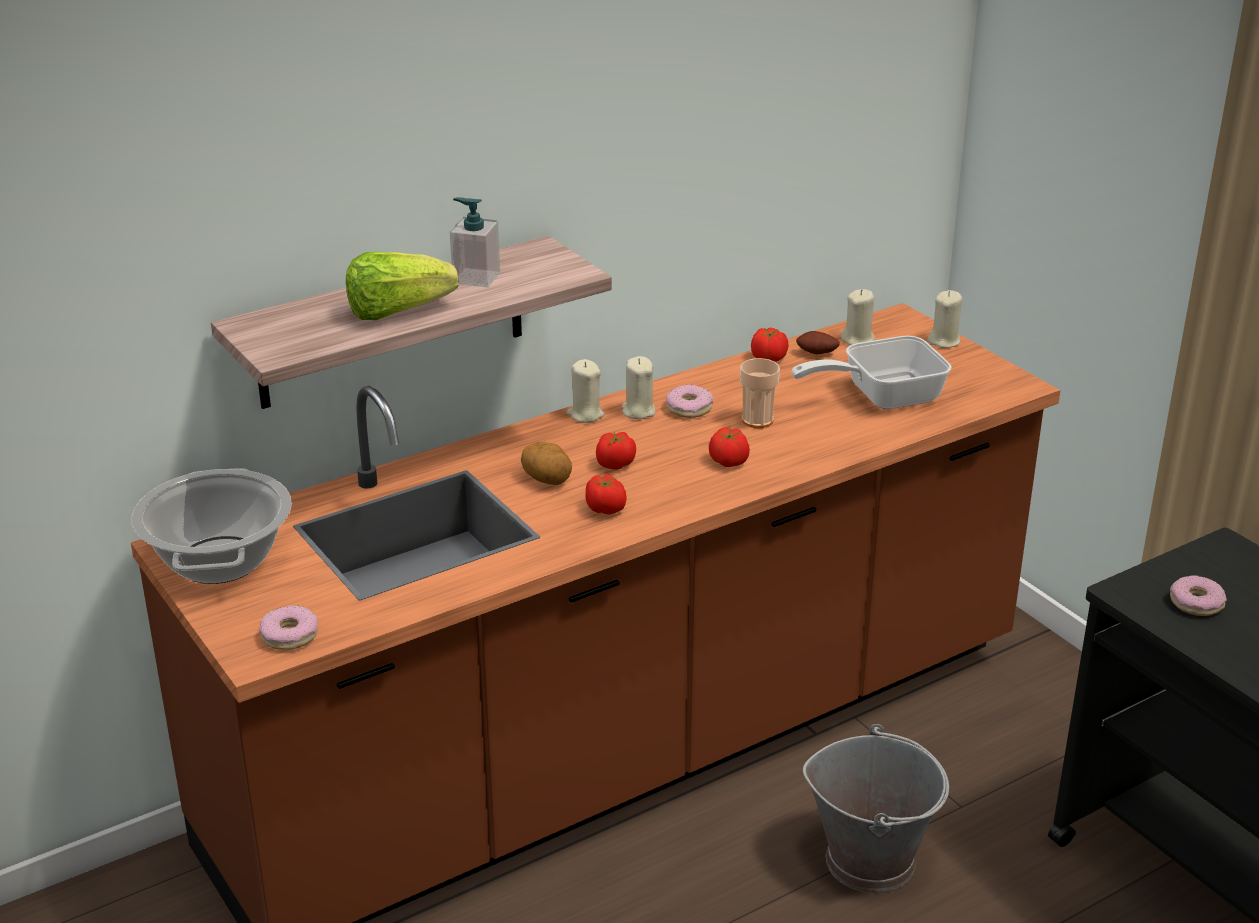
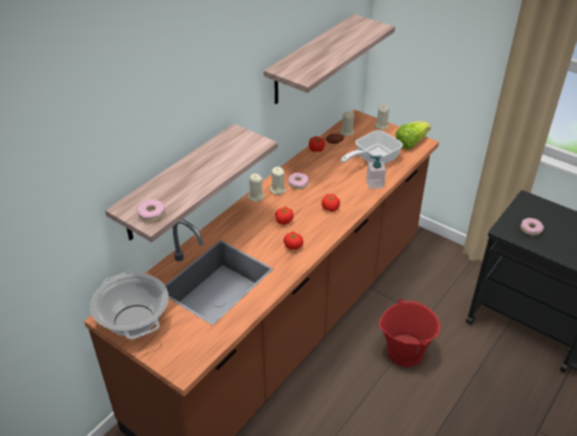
camera: 20 degrees left, 10 degrees up
(289, 635) = (191, 354): donut -> donut (151, 214)
(397, 312) = (193, 184): lettuce -> lettuce (411, 143)
(476, 277) = (217, 155): soap dispenser -> soap dispenser (374, 183)
(547, 480) = (259, 236): potato -> none
(757, 420) = (330, 183): cup -> none
(775, 151) = (311, 60): none -> shelf
(871, 860) = (405, 351): grey bucket -> red bucket

